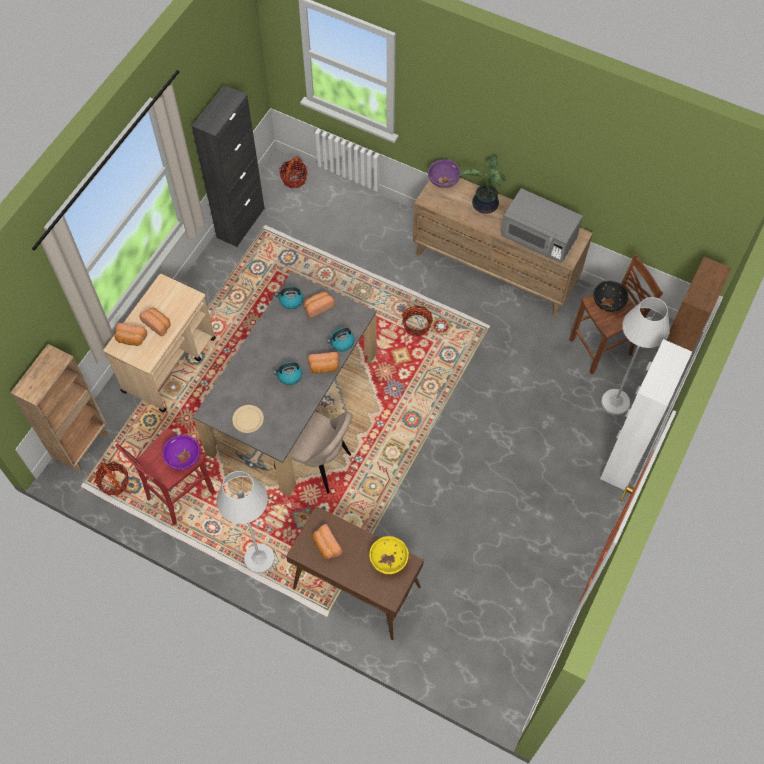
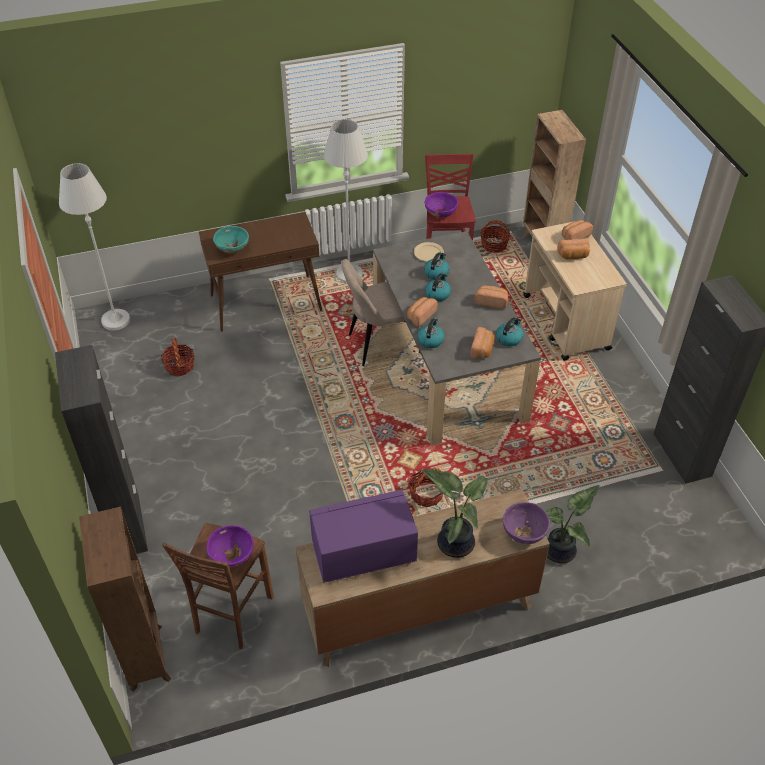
camera: 135 degrees right, 15 degrees down
(266, 395) = (436, 273): none -> kettle
(294, 179) = (706, 533): basket -> basket (179, 366)
(326, 546) = (284, 231): bread -> bread (491, 302)
(382, 233) = (561, 552): none -> potted plant
(389, 560) = (232, 250): yellow bowl -> turquoise bowl
(538, 238) = (363, 552): grey microwave -> purple microwave
(608, 303) = (232, 556): black bowl -> purple bowl
(615, 402) = (175, 571): white floor lamp -> white floor lamp (115, 320)
(623, 460) = (127, 526): white cabinet -> black cabinet

